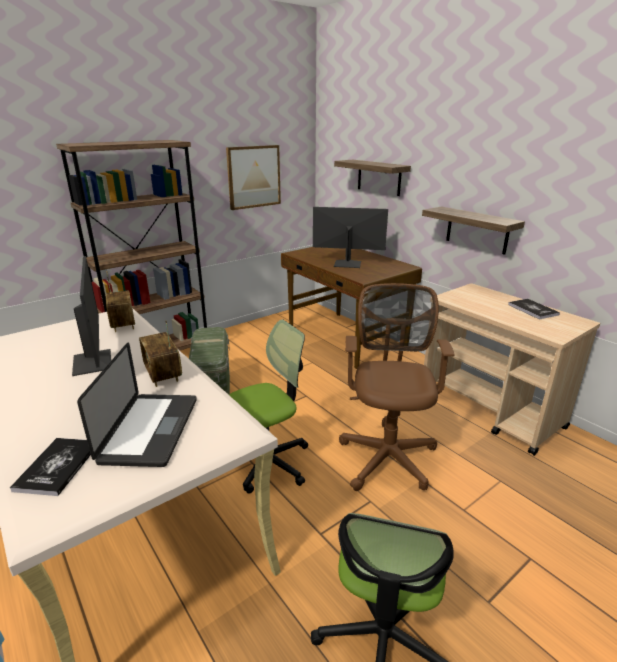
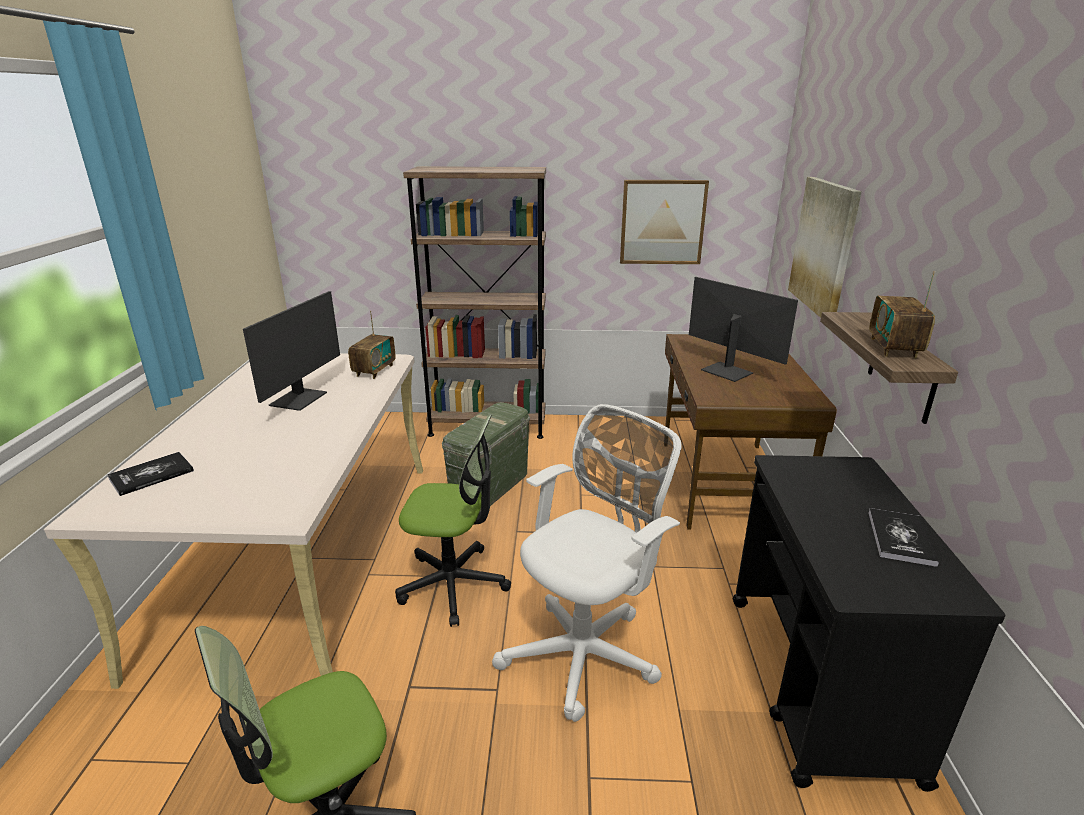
camera: 40 degrees right, 0 degrees up
(150, 430) = (237, 476): laptop -> none
(163, 374) = (323, 431): radio -> radio (894, 348)
(379, 177) = (824, 246): shelf -> picture
(388, 454) = (586, 652): brown office chair -> white office chair
(490, 410) = (817, 684): beige cart -> black cart

